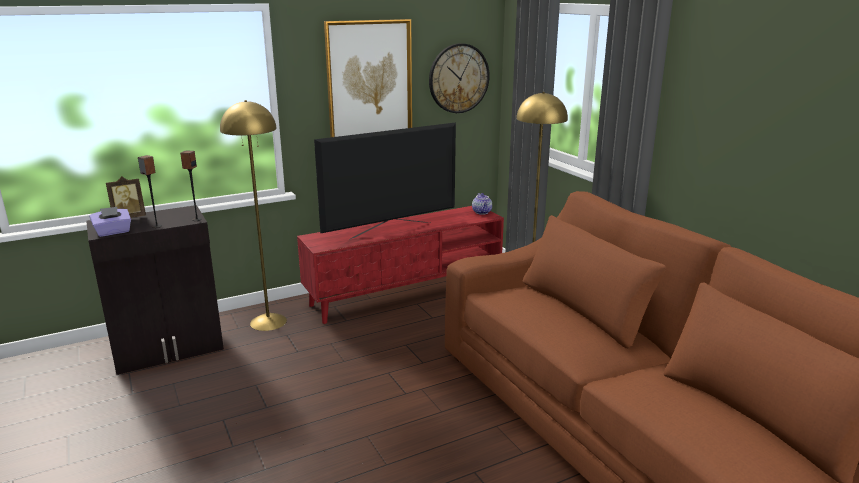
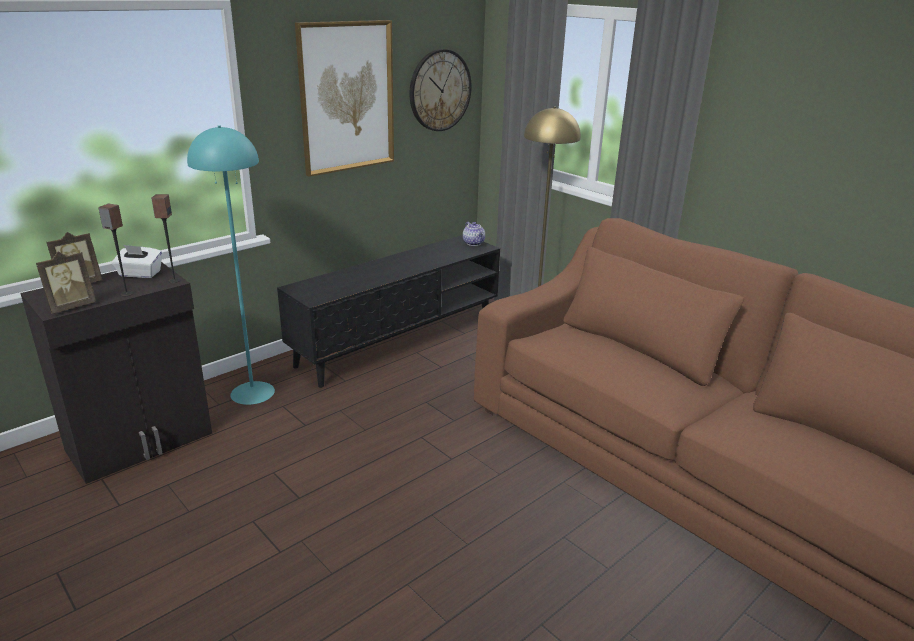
camera: 15 degrees left, 5 degrees up
(113, 232) = (71, 306): purple tissue box -> picture frame
(175, 213) = (140, 274): none -> white tissue box
(268, 322) = (252, 393): yellow floor lamp -> turquoise floor lamp
(390, 230) = (384, 272): television -> none
(405, 293) = (398, 341): red tv stand -> black tv stand

